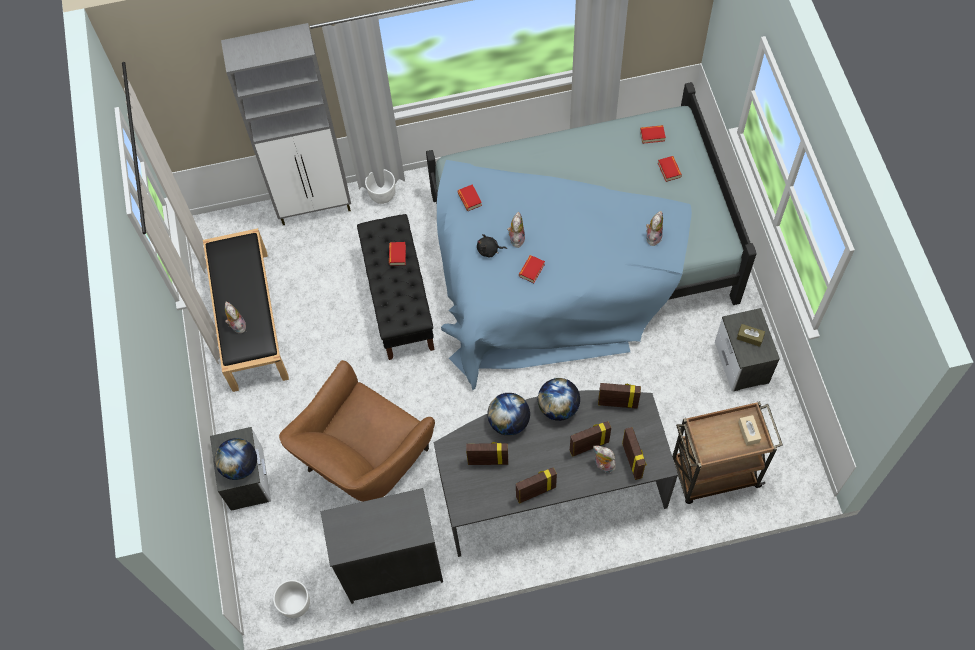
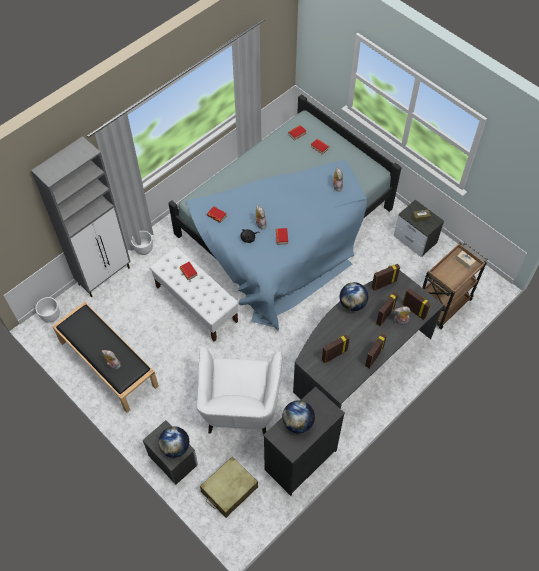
camera: 35 degrees left, 5 degrees down
(286, 553) = (229, 490): none -> beige suitcase
(295, 604) = (256, 517): white planter -> white planter (51, 316)
(365, 459) = (239, 406): brown armchair -> white armchair
(399, 300) = (196, 304): black bench -> white bench
(509, 422) = (330, 326): globe -> globe (298, 423)

